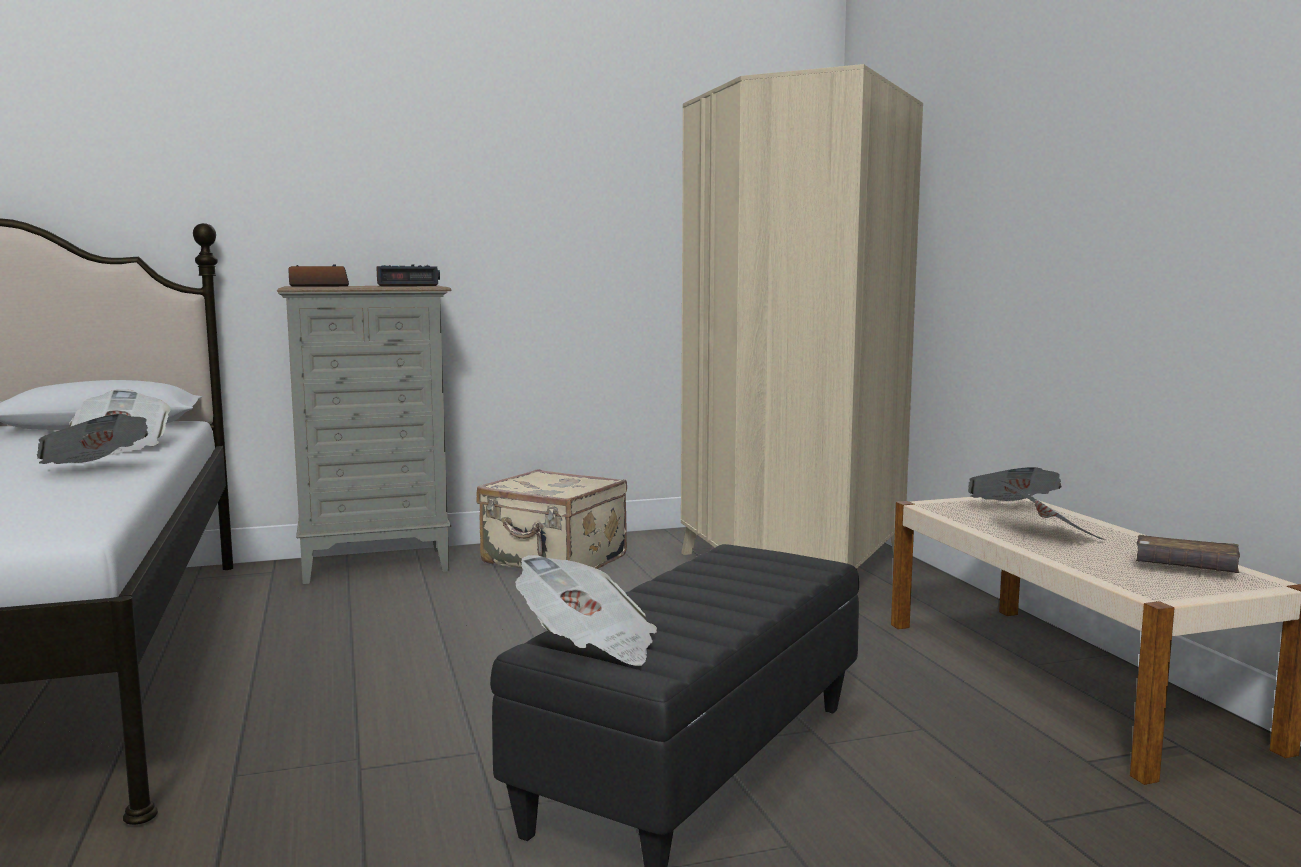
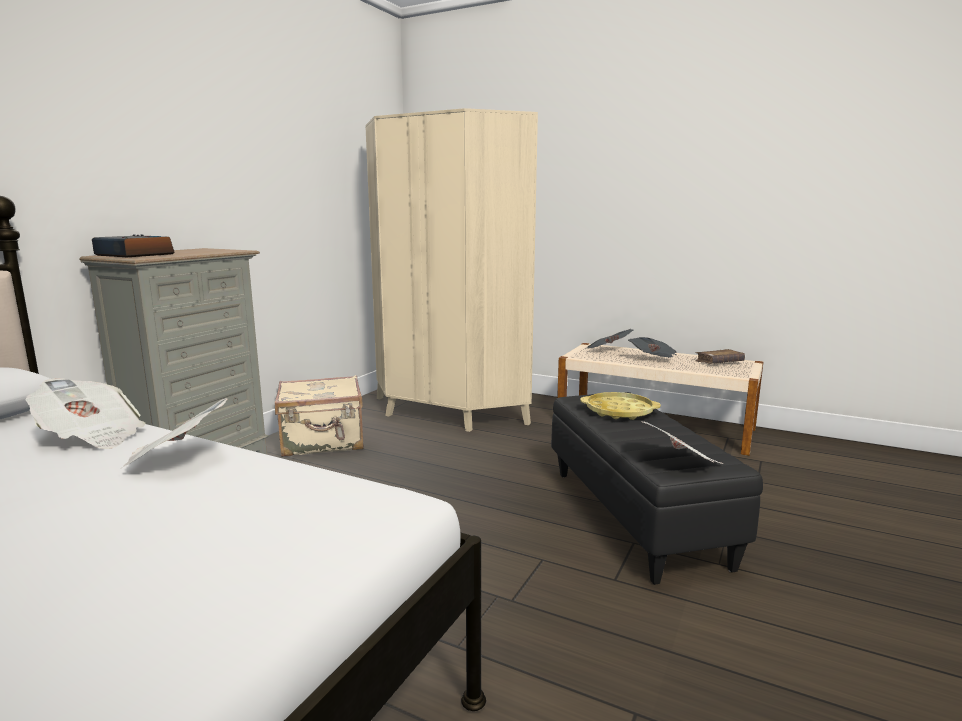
camera: 45 degrees left, 5 degrees up
(408, 285) = (204, 250): alarm clock -> none
(736, 577) = (619, 411): none -> yellow tray

